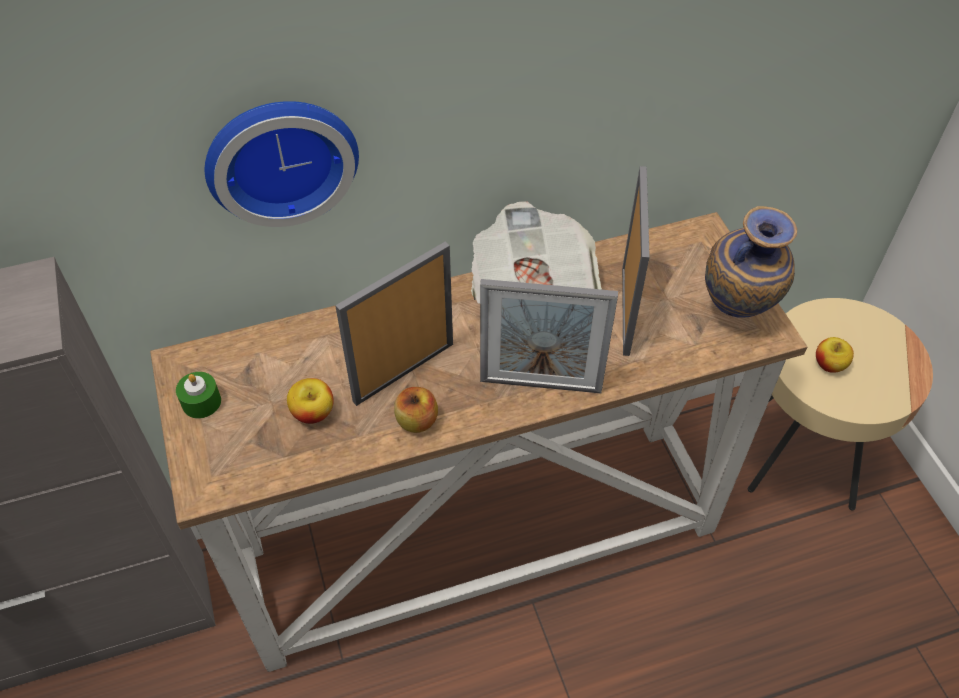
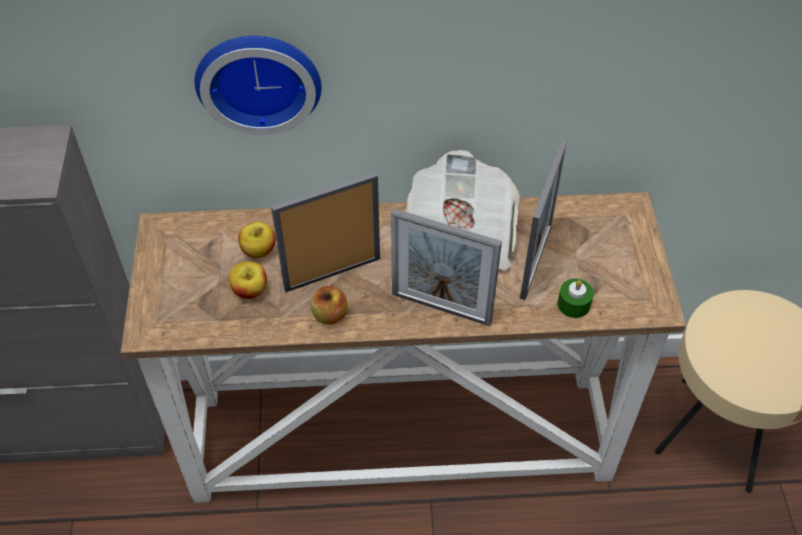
camera: 15 degrees right, 0 degrees up
(201, 402) = (166, 263): green candle -> green candle (573, 304)
(735, 315) = (631, 285): vase -> none
(829, 364) = (737, 351): apple -> apple (258, 250)

